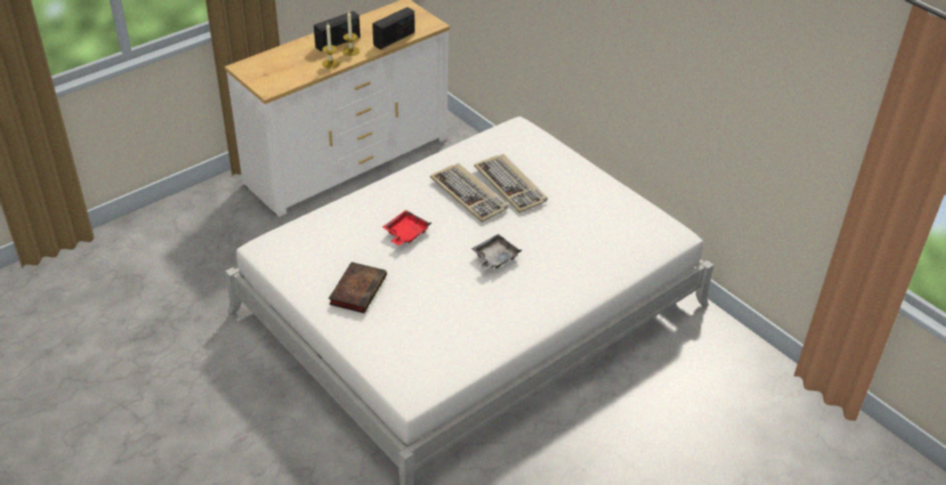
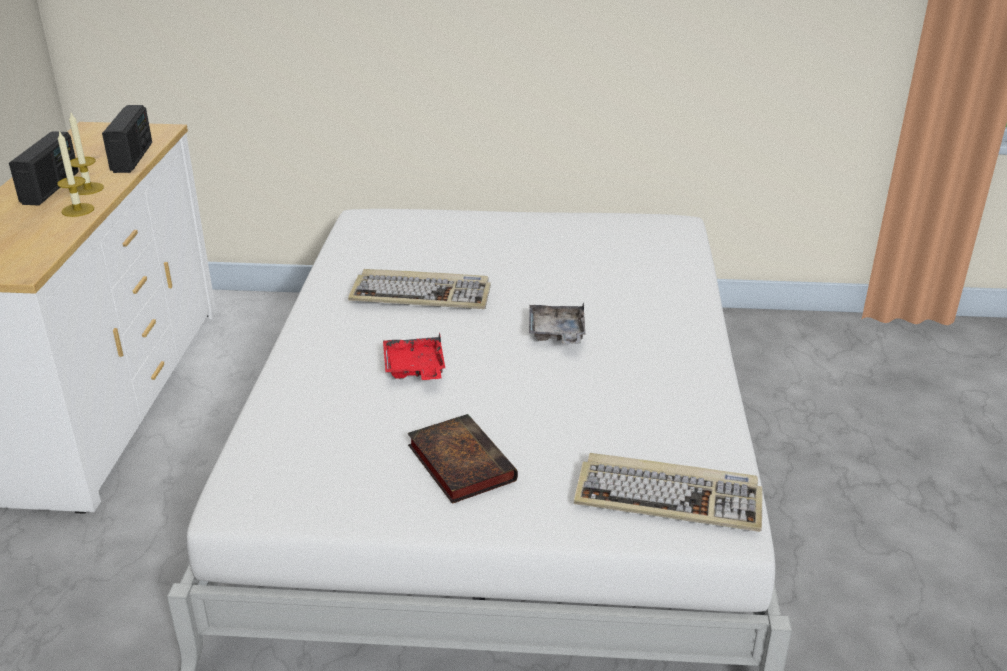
camera: 45 degrees left, 10 degrees down
(511, 185) = (451, 264): keyboard -> keyboard (669, 497)

